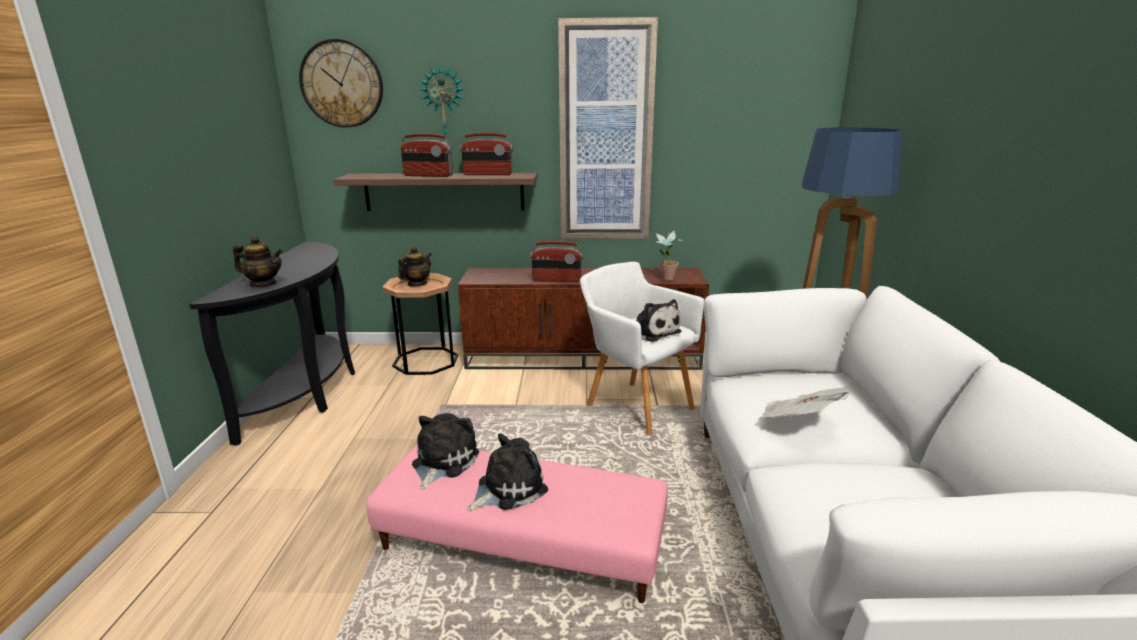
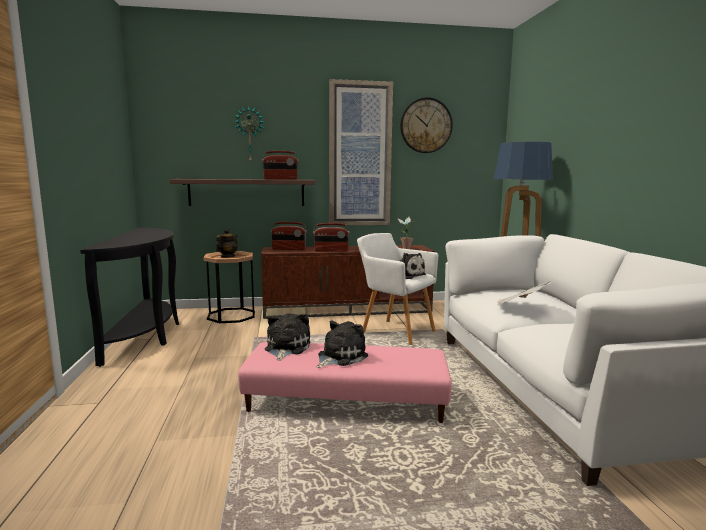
camera: 10 degrees left, 10 degrees down
(263, 284) = (130, 242): teapot -> none
(342, 84) = (176, 116): wall clock -> wall clock (426, 125)
(428, 175) = (238, 179): radio -> radio (289, 249)

